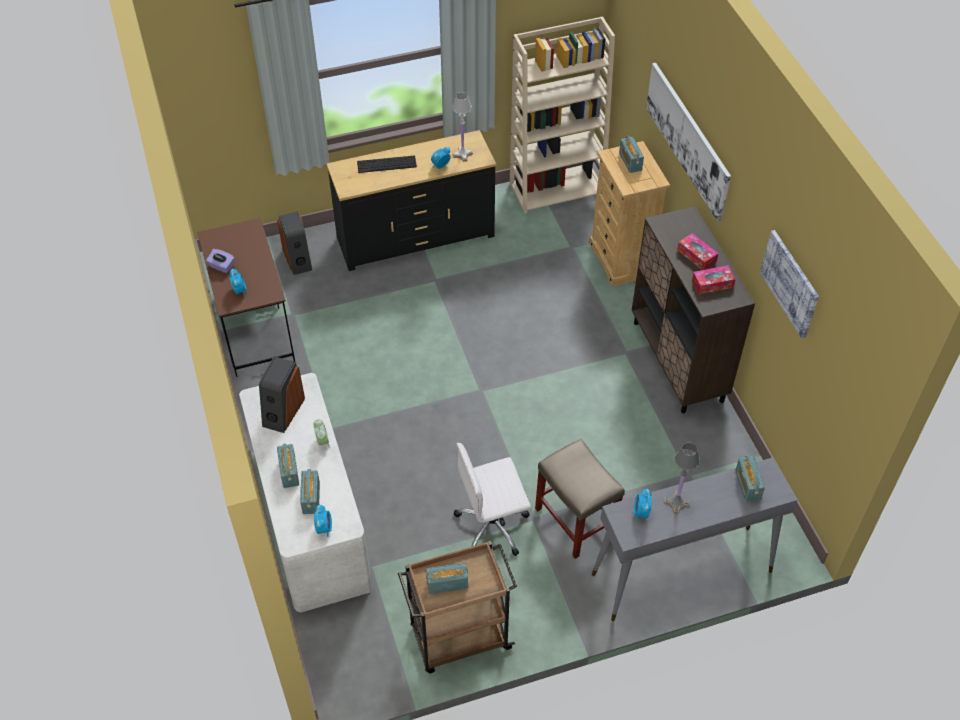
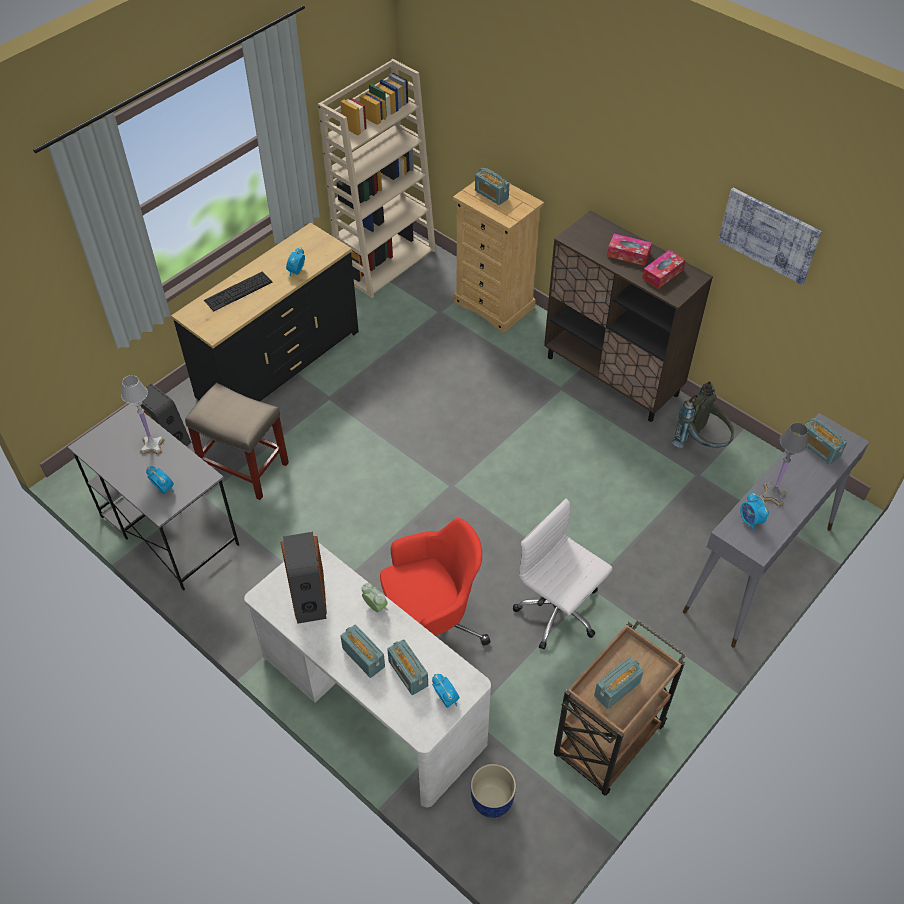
camera: 30 degrees left, 0 degrees up
(221, 266) = (124, 472): purple tissue box -> none
(254, 328) = (168, 529): brown desk -> grey desk
(345, 632) = (492, 800): none -> blue planter
(391, 487) = (432, 625): none -> red office chair
(463, 154) = (311, 252): white table lamp -> white table lamp (152, 446)
(493, 525) = (559, 612): white office chair -> white office chair turned 90 degrees clockwise
(576, 522) = (633, 569): beige stool -> beige stool (246, 469)
(688, 139) = (563, 143): picture -> none
(712, 451) = (702, 444): none -> grey backpack

